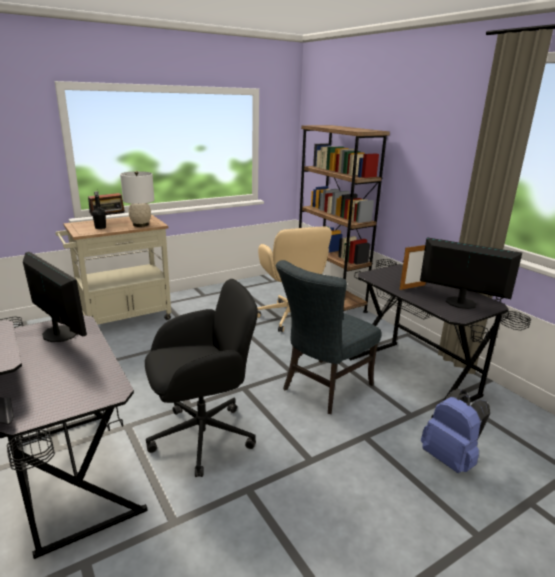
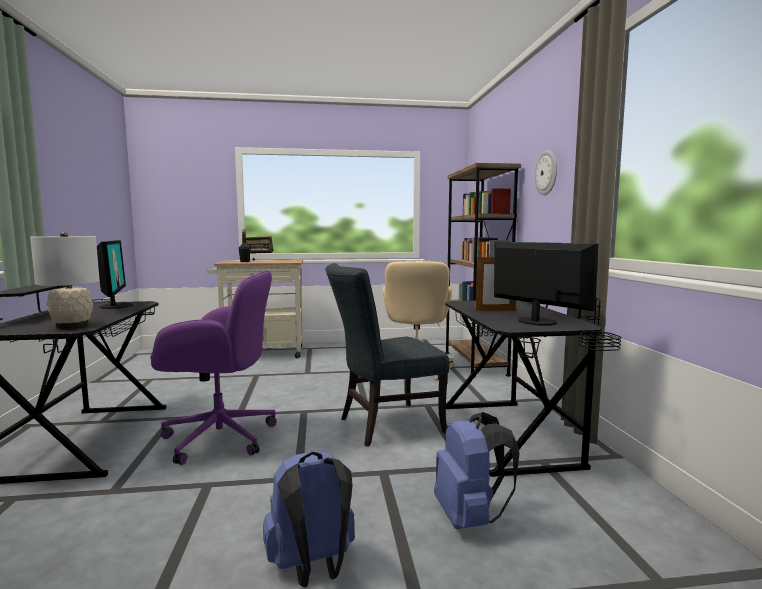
camera: 25 degrees right, 15 degrees down
(141, 225) = (279, 262): white table lamp -> white table lamp (72, 326)
(202, 438) = (219, 438): black office chair -> purple office chair
(396, 533) = (312, 568): none -> blue backpack
(424, 151) = (547, 173): none -> wall clock

